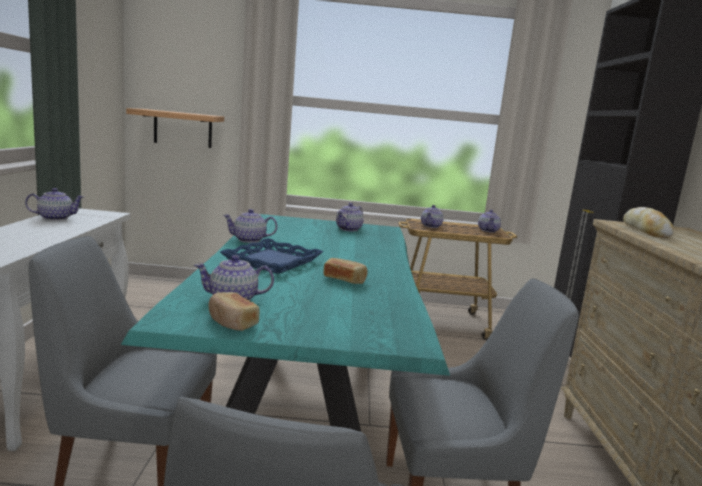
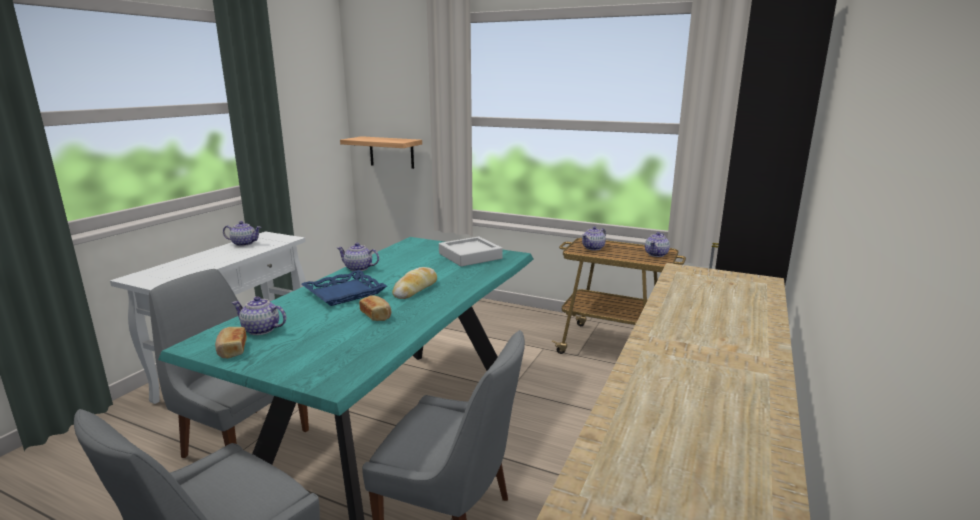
camera: 25 degrees right, 5 degrees up
(349, 229) = (470, 256): teapot -> grey tray
(646, 230) = (695, 282): bread -> bread (415, 289)

